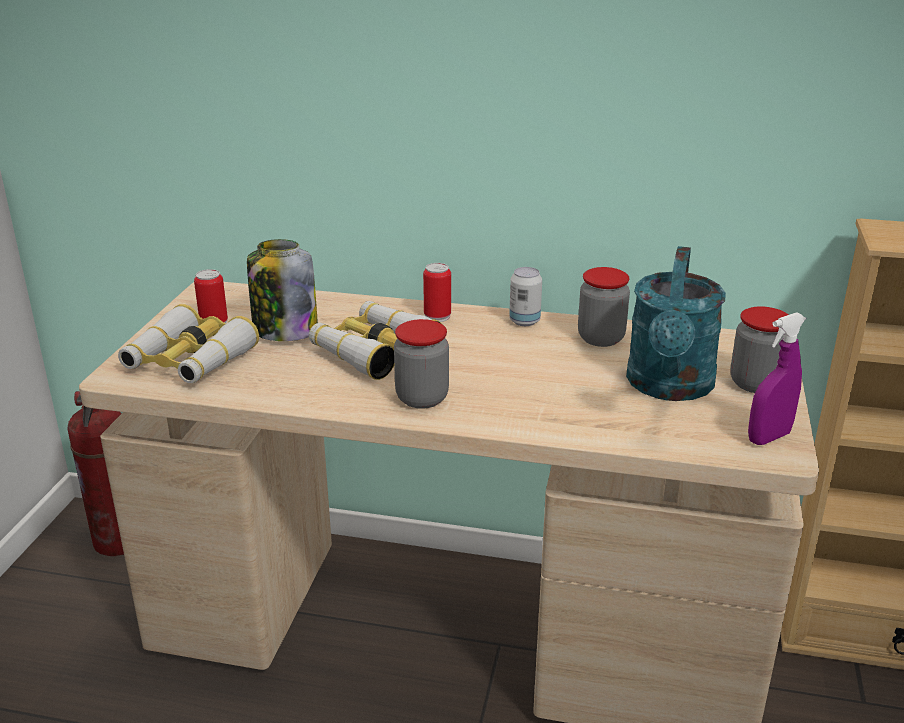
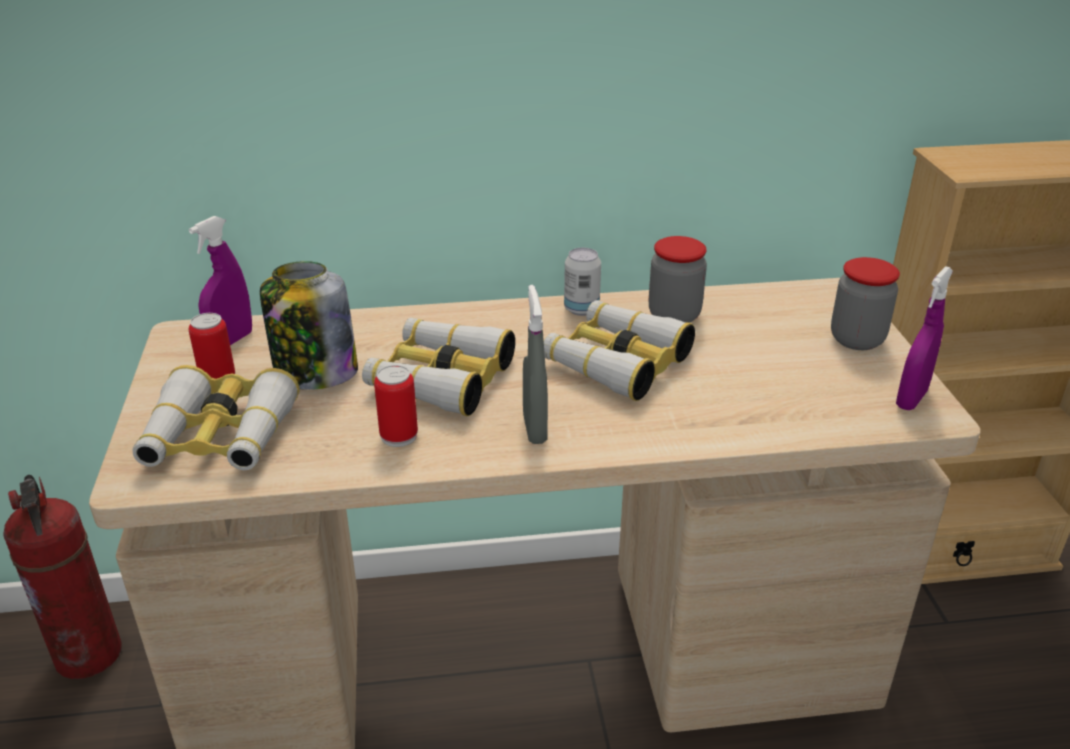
camera: 20 degrees left, 5 degrees up
(240, 300) = (231, 341): none -> purple spray bottle
(422, 398) = (534, 429): jar -> grey spray bottle
(437, 316) = (482, 320): can -> can (399, 436)
(524, 363) = (616, 361): none -> binoculars
(669, 387) = (780, 361): turquoise watering can -> none

